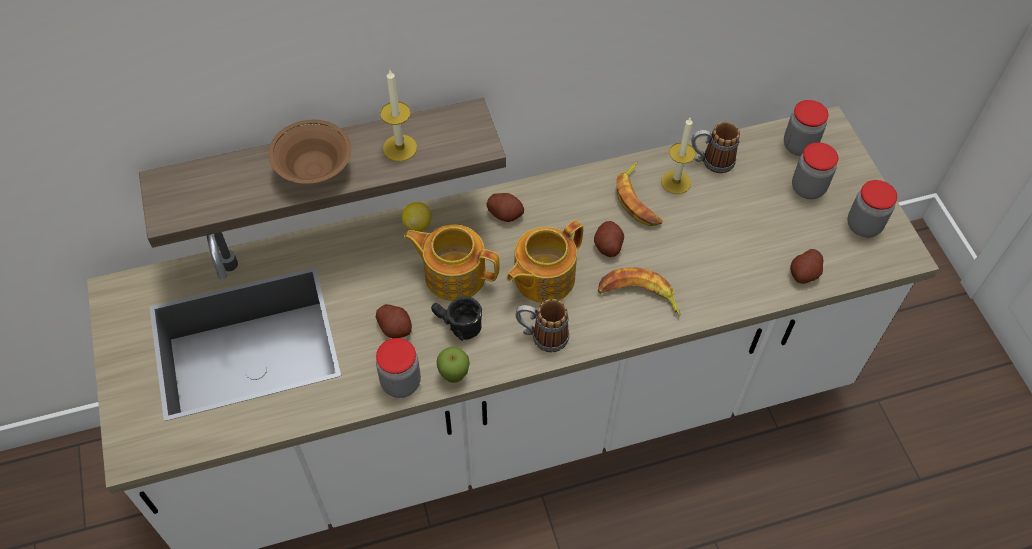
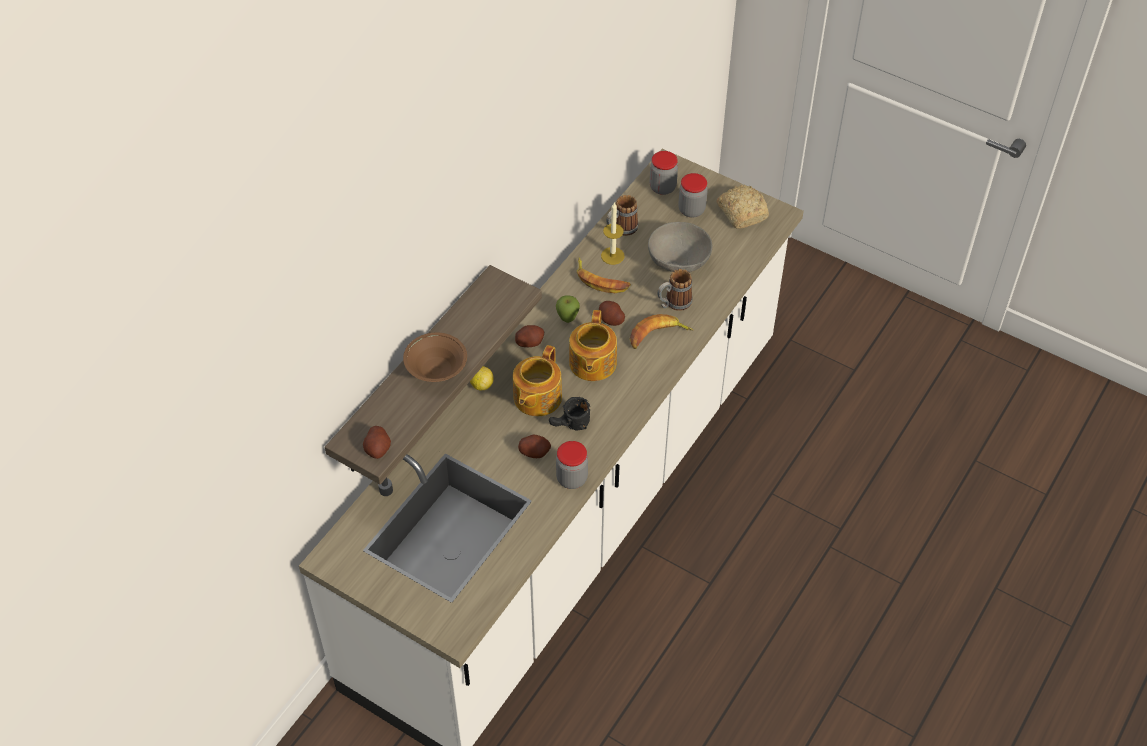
camera: 40 degrees left, 5 degrees down
(400, 148) = (473, 325): candle -> none
(453, 274) = (536, 398): teapot -> teapot turned 45 degrees counterclockwise
(454, 376) = (599, 453): apple -> apple (567, 319)
(542, 336) = (626, 396): mug -> mug (673, 304)
(740, 234) = (679, 262): none -> grey bowl
(804, 273) = (736, 261): potato -> potato (378, 449)
(863, 225) = (742, 212): jar -> bread

